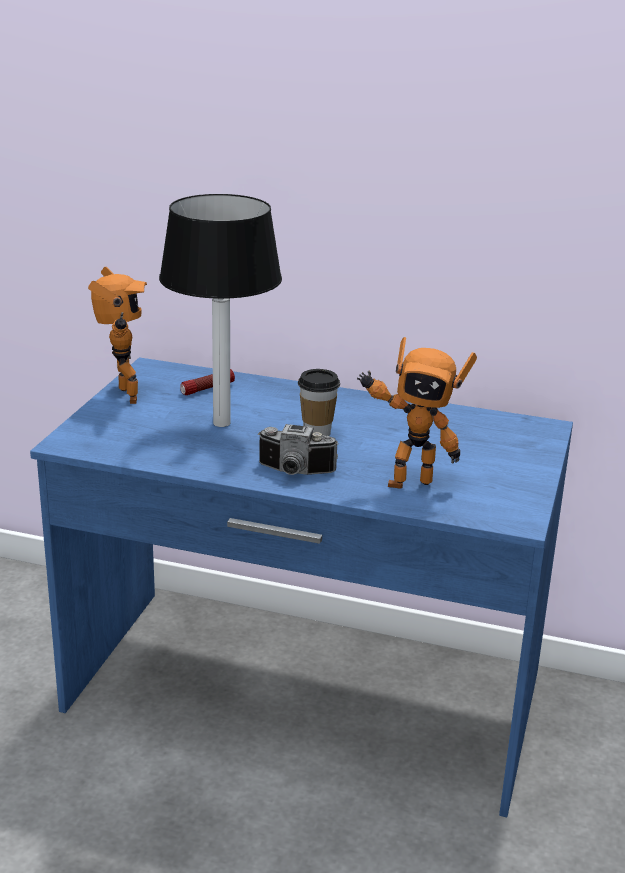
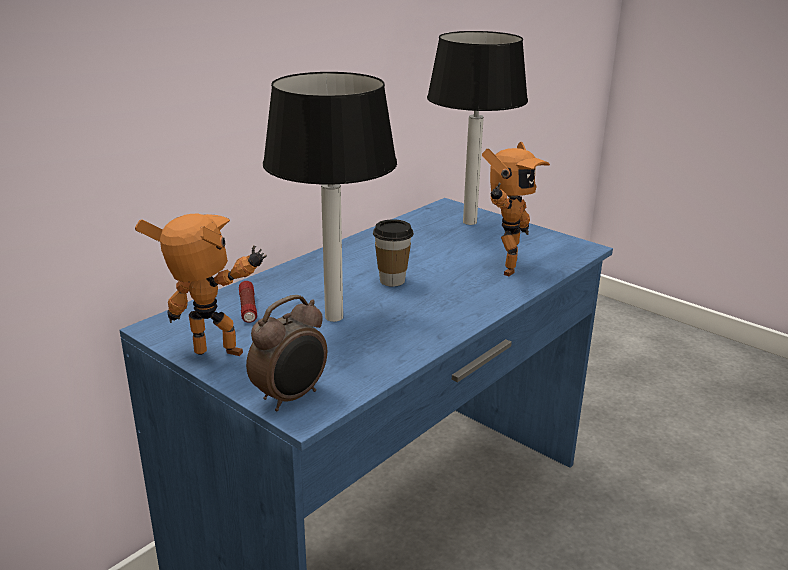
camera: 65 degrees left, 0 degrees up
(84, 434) = (291, 397): none -> alarm clock
(294, 472) = (461, 305): camera -> none
(514, 446) = (470, 222): none -> table lamp

